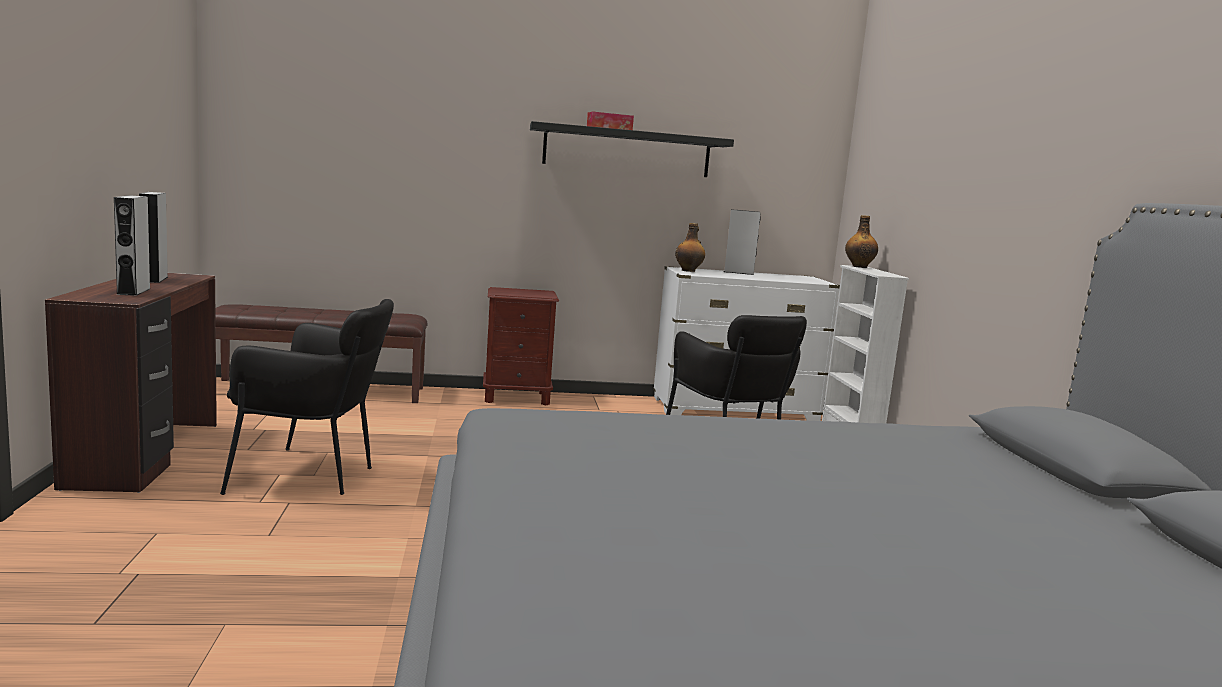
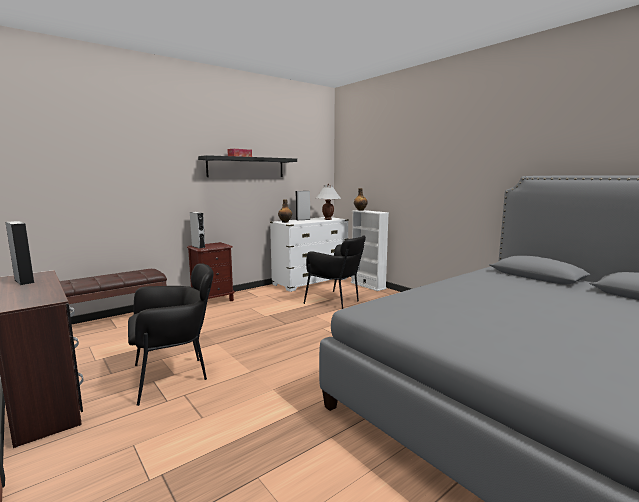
camera: 30 degrees left, 0 degrees up
(133, 291) = (37, 293): grey speaker -> grey speaker (198, 246)
(792, 279) = (328, 219): none -> white table lamp

